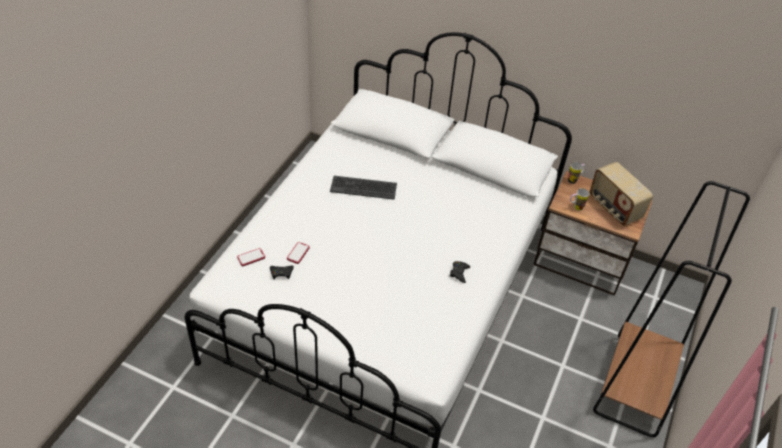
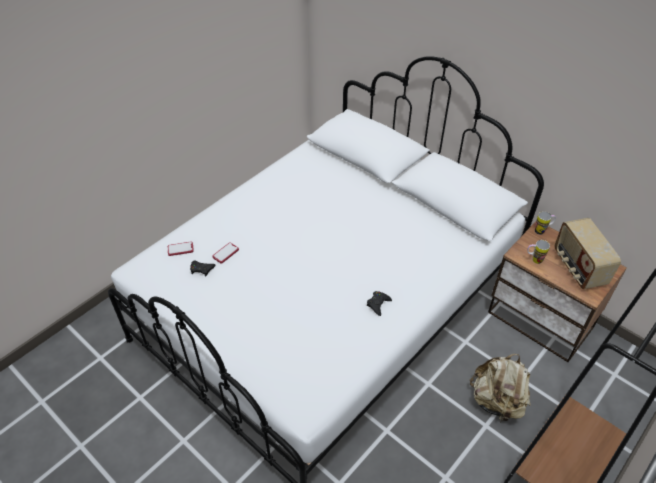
camera: 20 degrees right, 0 degrees up
(363, 187) = (315, 201): keyboard -> none
(565, 342) = (496, 401): none -> beige backpack

